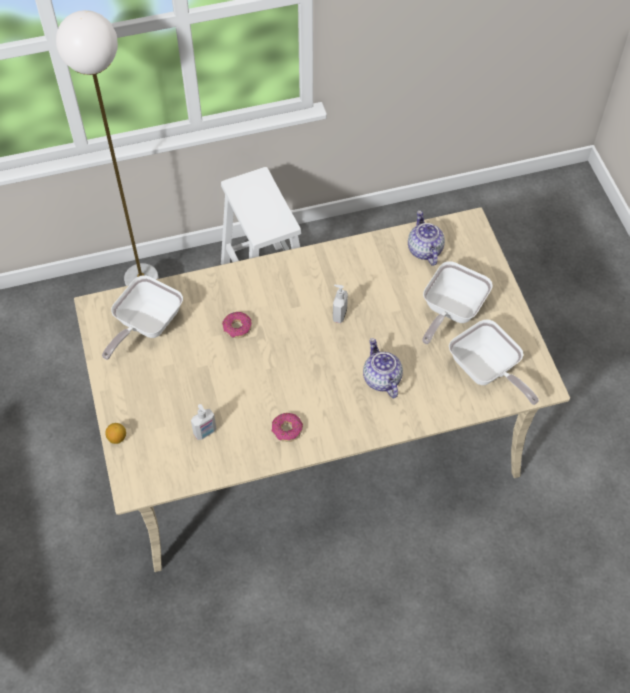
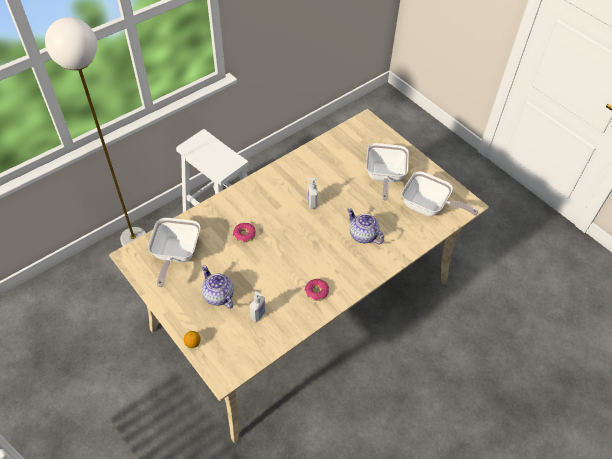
camera: 25 degrees left, 5 degrees down
(424, 249) = (345, 145): teapot -> teapot (218, 295)

